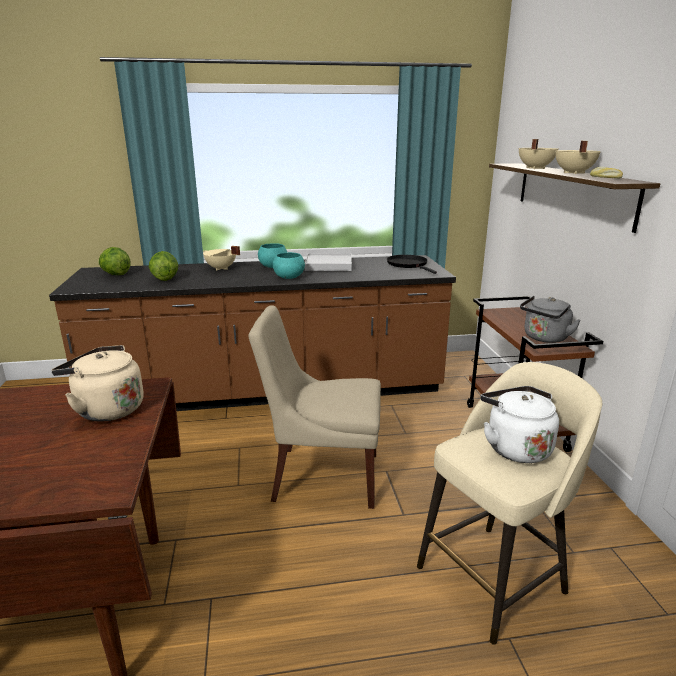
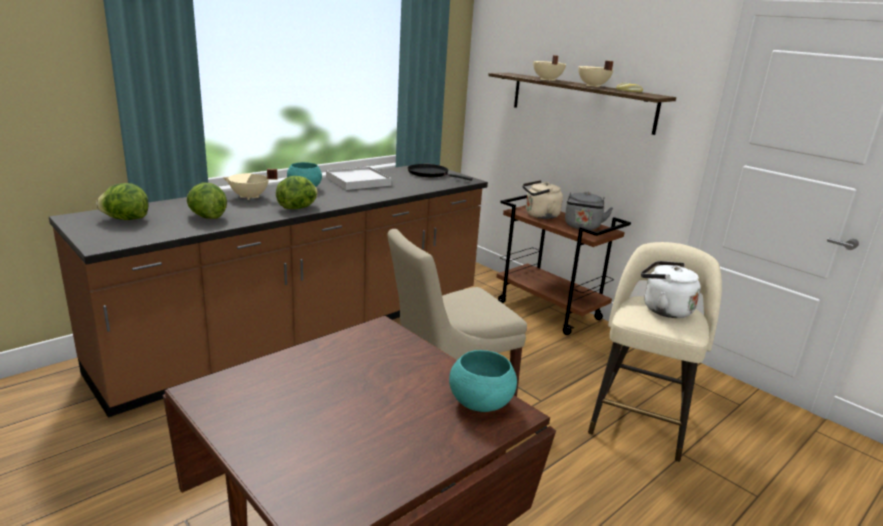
camera: 35 degrees left, 0 degrees up
(106, 409) = (383, 357): beige kettle -> beige kettle (539, 215)
(239, 280) = (298, 208): none -> lettuce
(288, 277) = (344, 199): turquoise bowl -> turquoise bowl (480, 403)

